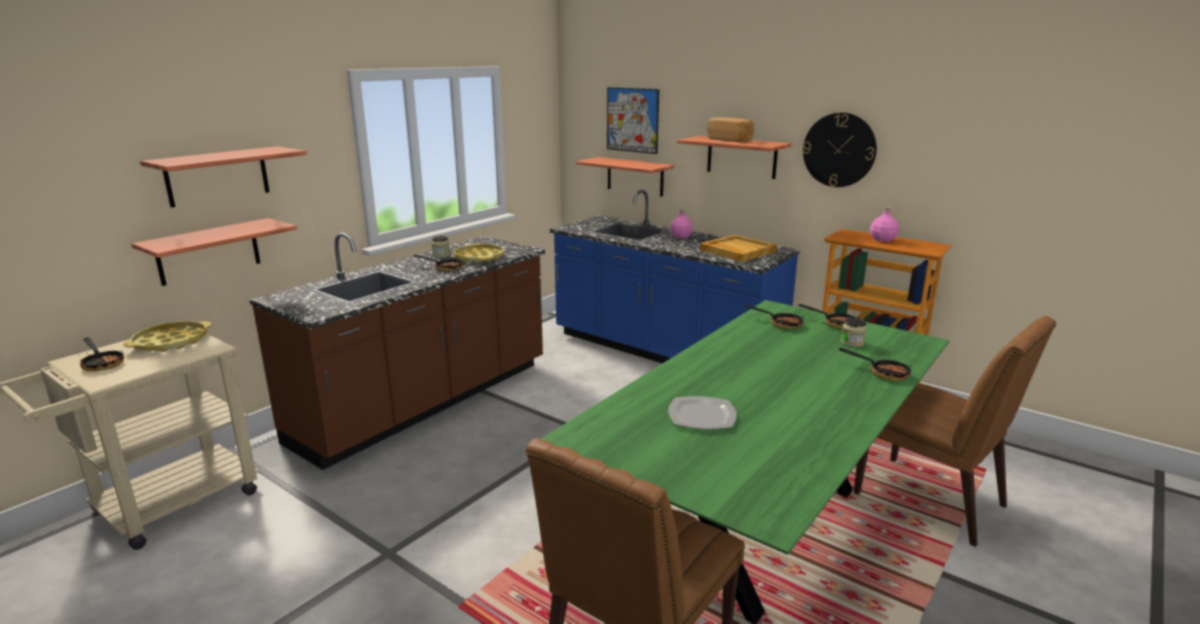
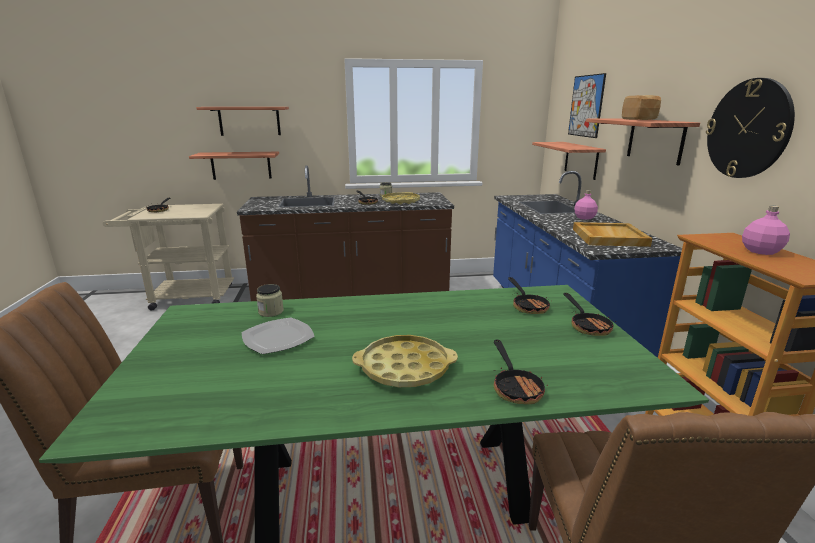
camera: 45 degrees right, 0 degrees up
(170, 342) = (196, 209): yellow tray -> yellow tray (404, 367)
(852, 343) = (558, 348): jar -> jar (271, 311)

